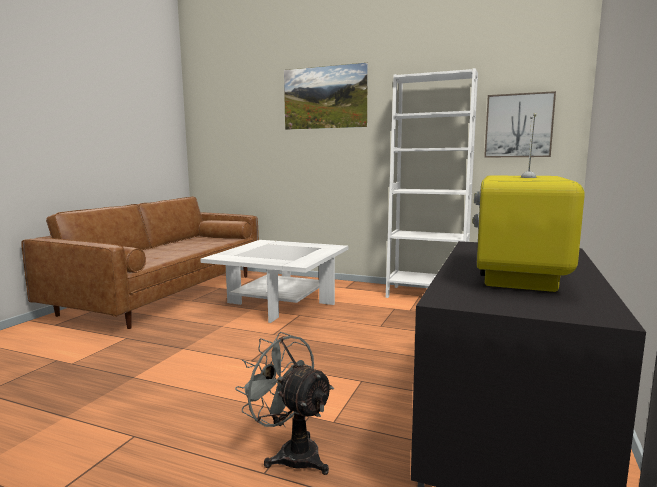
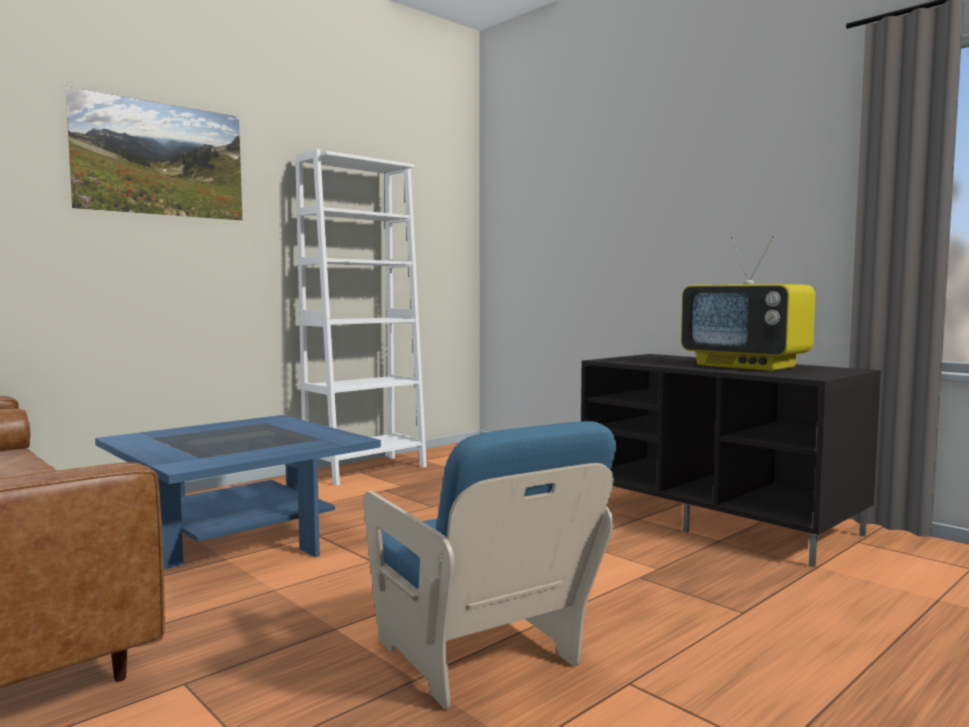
camera: 65 degrees left, 5 degrees down
(159, 387) = (482, 658): none -> blue armchair
(280, 303) = (240, 538): white coffee table -> blue coffee table
(291, 453) = (710, 595): grey fan -> none
(518, 125) = (425, 238): picture -> none

